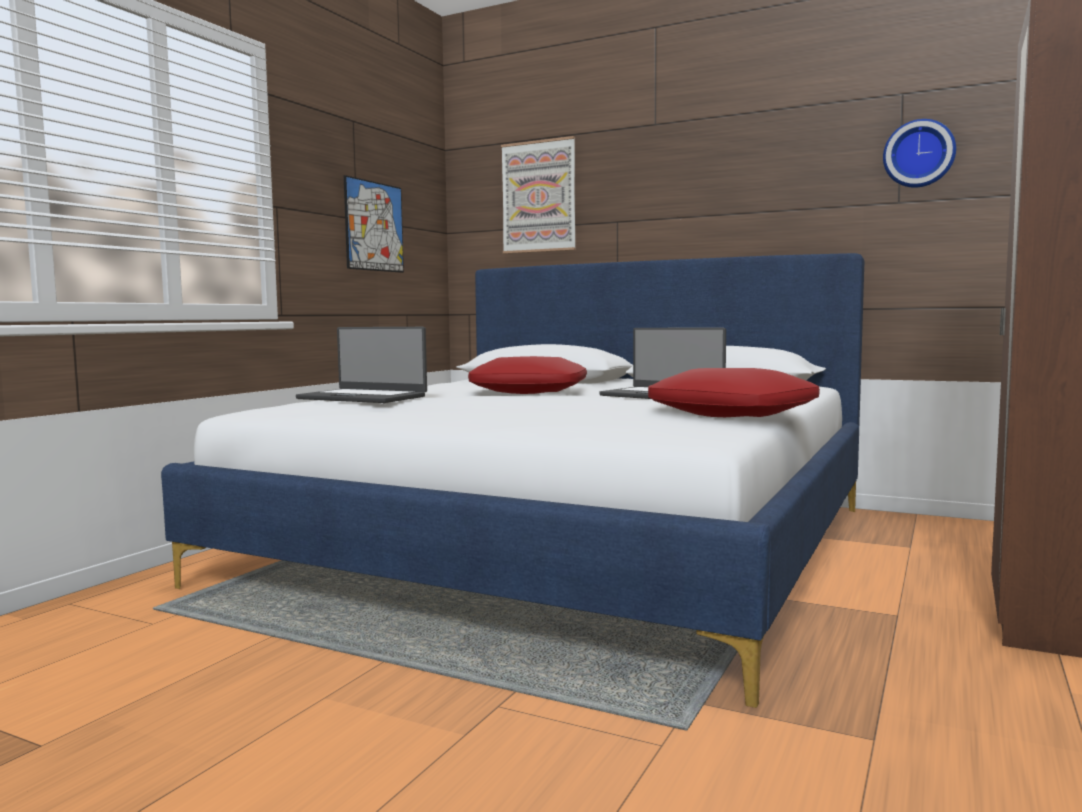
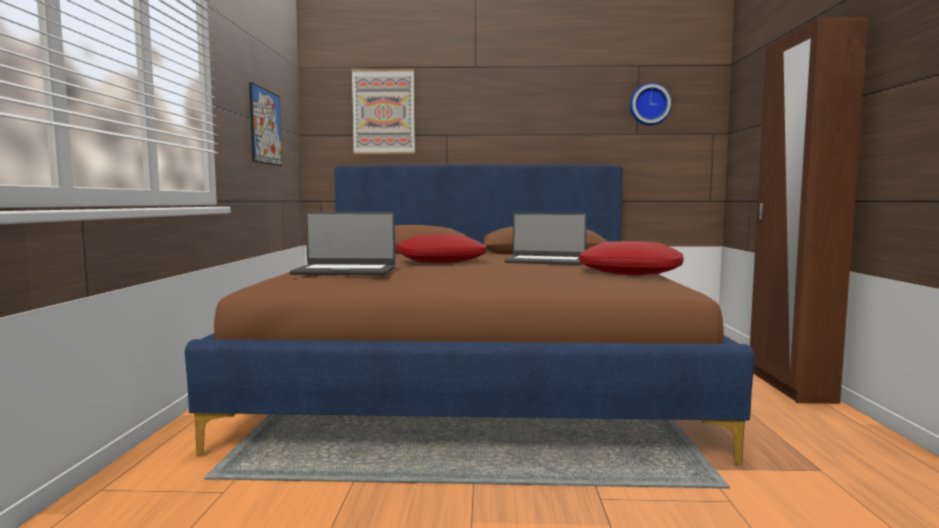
camera: 25 degrees left, 0 degrees up
(566, 544) = (473, 373): white bed -> brown bed

